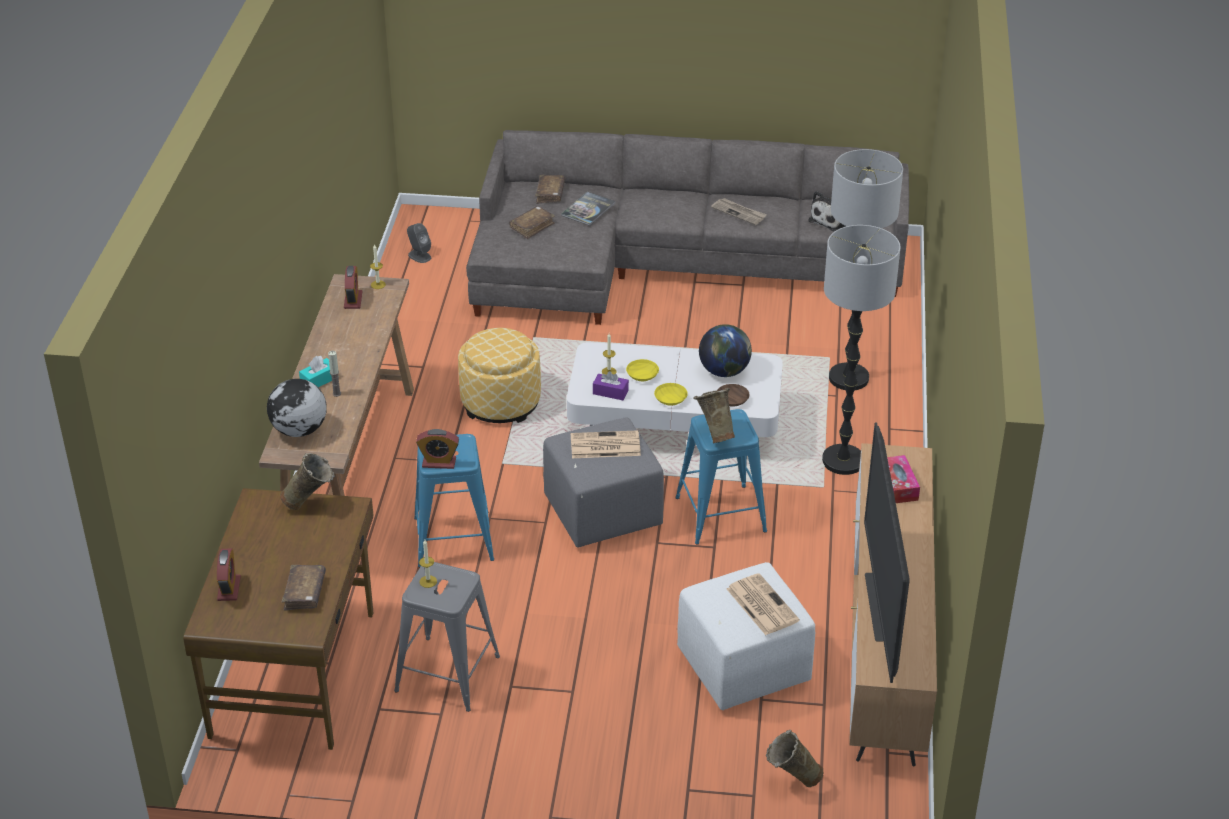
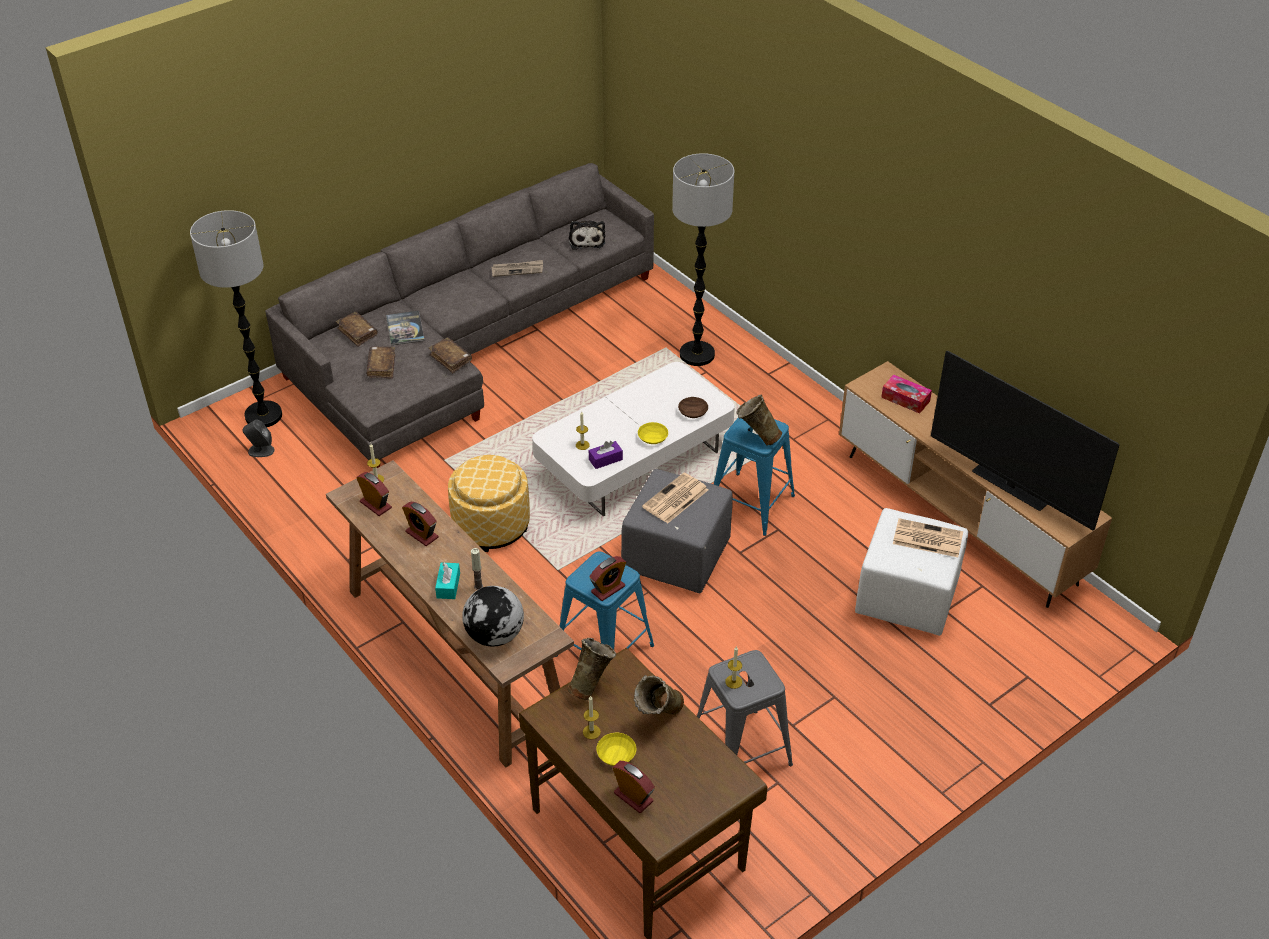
camera: 45 degrees left, 5 degrees up
(266, 531) = (591, 732): none -> candle
(304, 593) = (692, 755): brown book -> brown book (450, 359)
(352, 337) = (422, 534): none -> alarm clock
(643, 375) = (609, 432): yellow bowl -> yellow bowl (616, 754)
(724, 371) = (658, 394): globe -> none
(791, 782) = (1034, 650): beige vase -> beige vase (658, 719)
(843, 461) = (772, 414): floor lamp -> floor lamp (264, 416)

